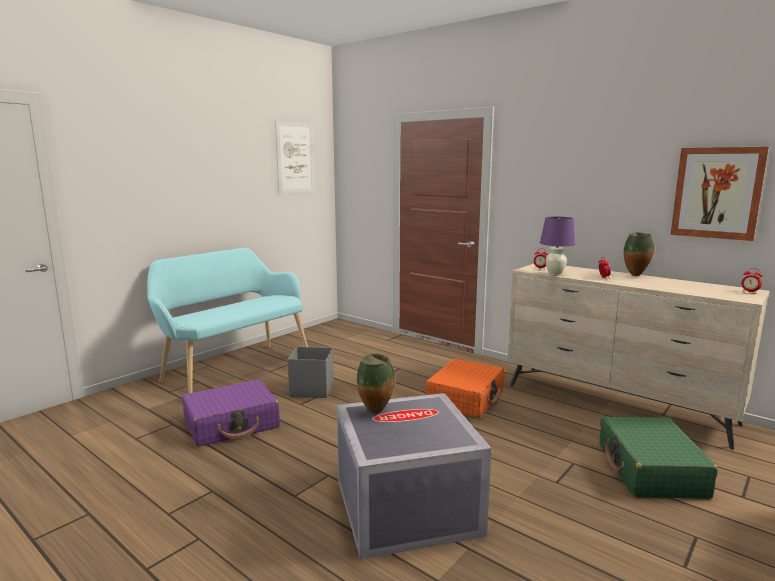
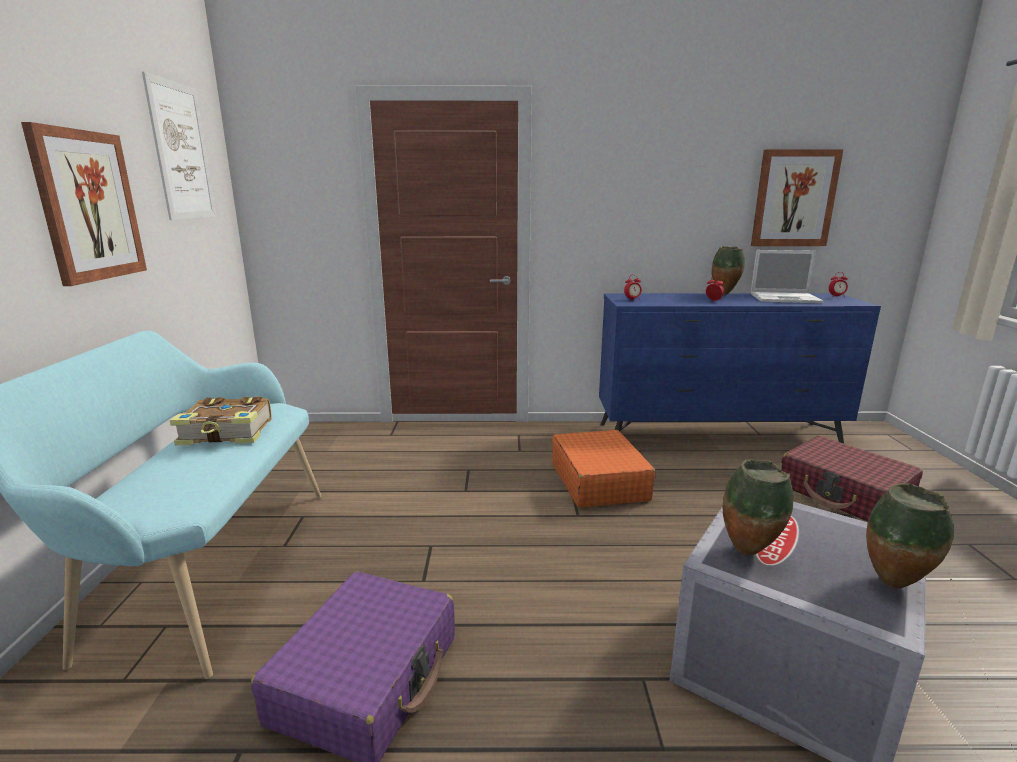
camera: 40 degrees left, 5 degrees up
(228, 187) = (88, 206): none -> picture
(253, 303) = (227, 433): none -> book
(311, 390) = (402, 549): grey storage box -> none
(413, 449) = (895, 585): none -> vase
(554, 274) = (666, 303): purple table lamp -> none
(617, 404) = (717, 436): beige dresser -> blue dresser
(650, 470) = (844, 494): green suitcase -> red suitcase
(683, 286) = (786, 298): none -> laptop

